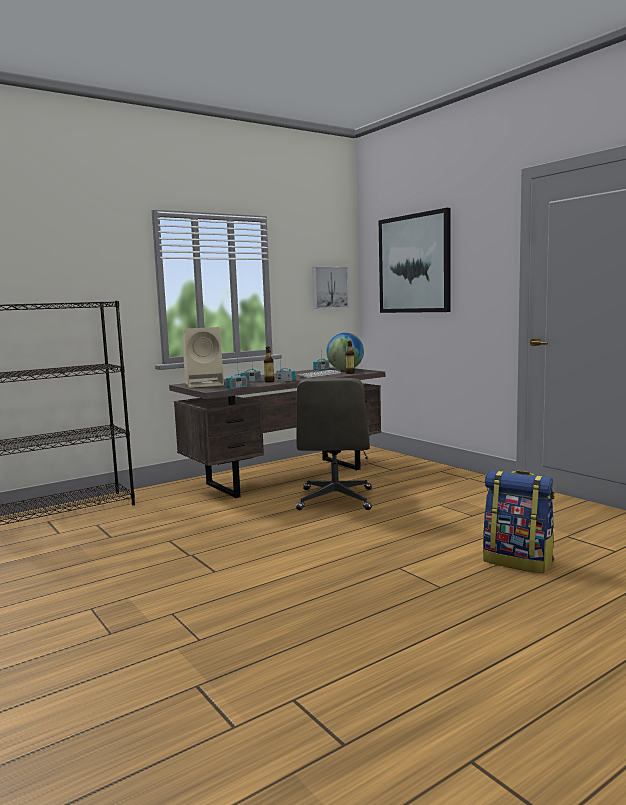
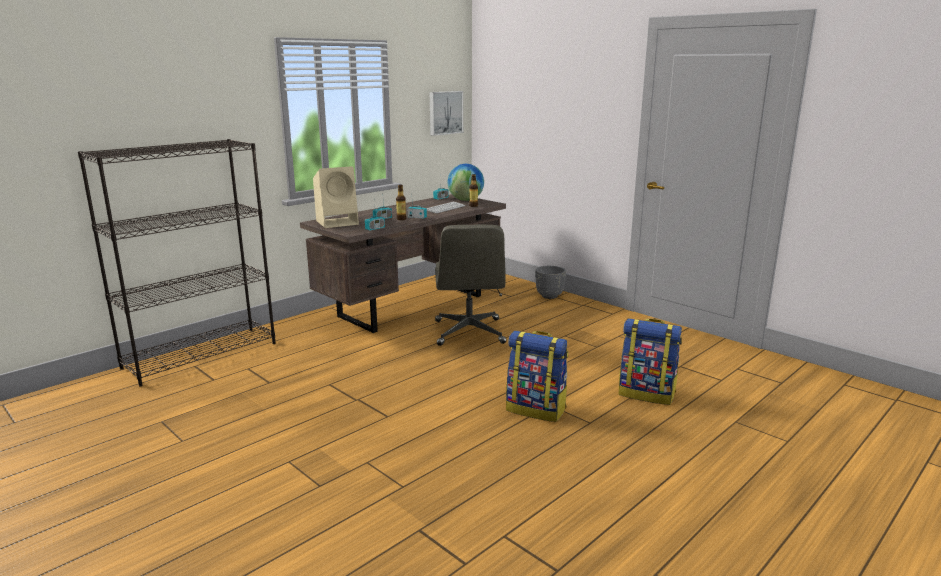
camera: 10 degrees left, 10 degrees up
(382, 571) = (536, 409): none -> backpack
(414, 264) = (533, 95): picture -> none
(434, 470) = (549, 296): none -> grey planter

